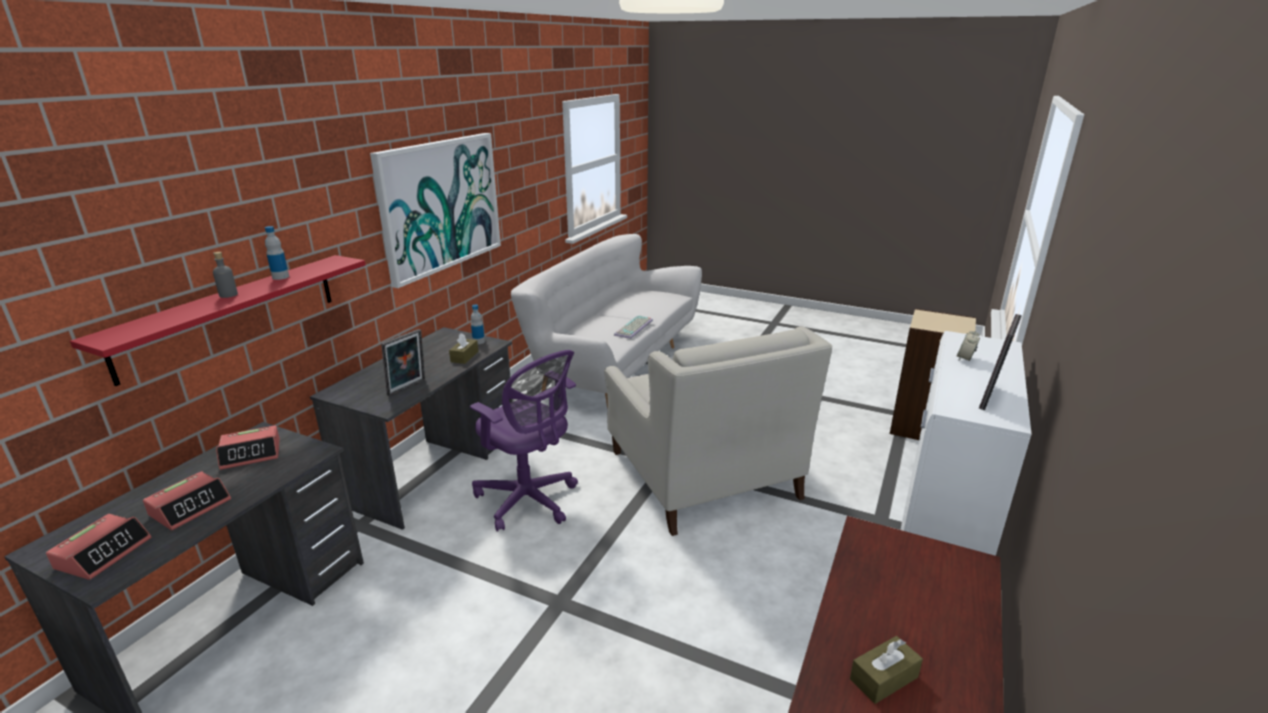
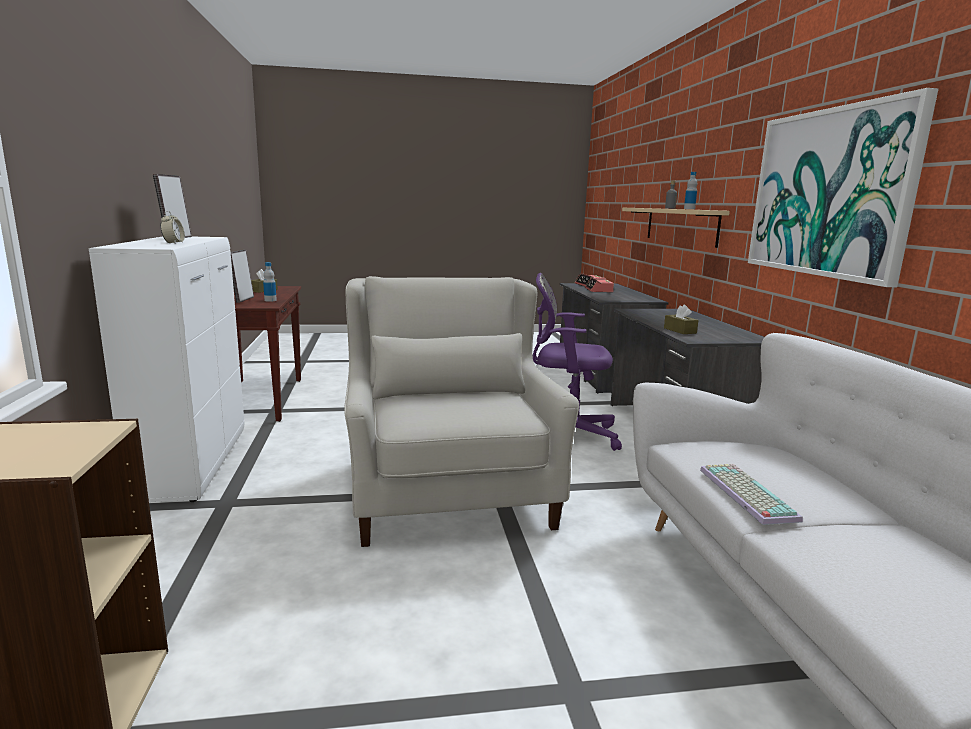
camera: 145 degrees right, 10 degrees down
(231, 314) = (680, 225): red shelf -> beige shelf
(251, 454) = (630, 297): alarm clock -> none
(408, 388) = (650, 316): picture frame -> picture frame (243, 299)
(478, 341) = (709, 339): bottle -> bottle (270, 300)
(703, 473) = (448, 491): white armchair -> white armchair turned 45 degrees clockwise

